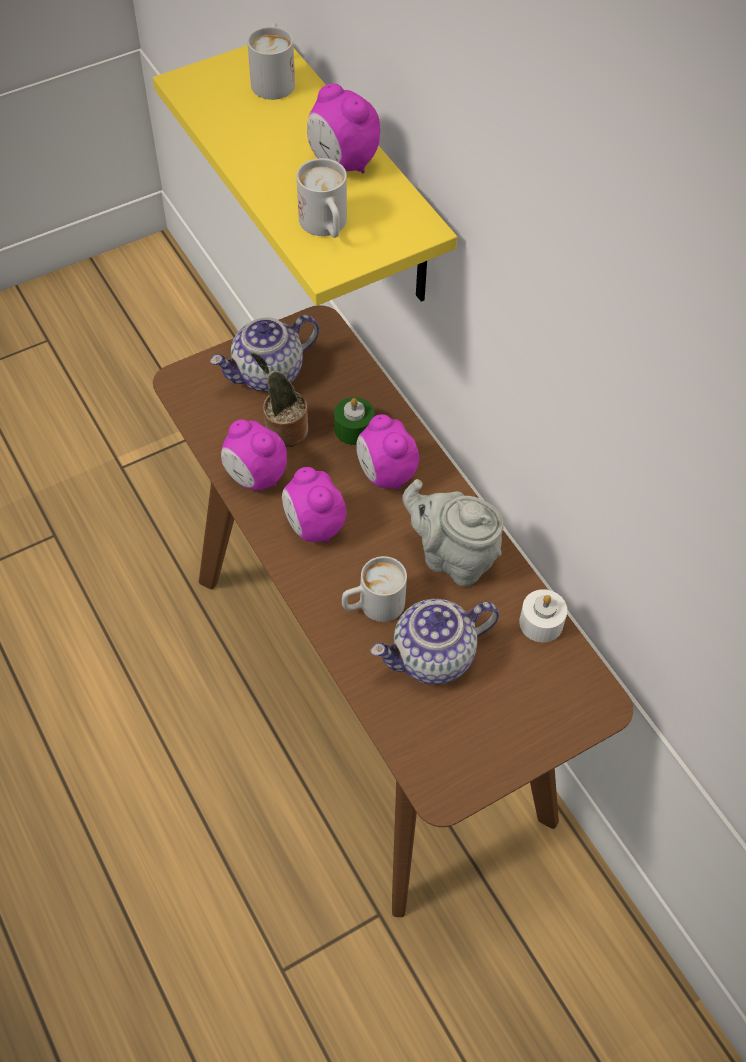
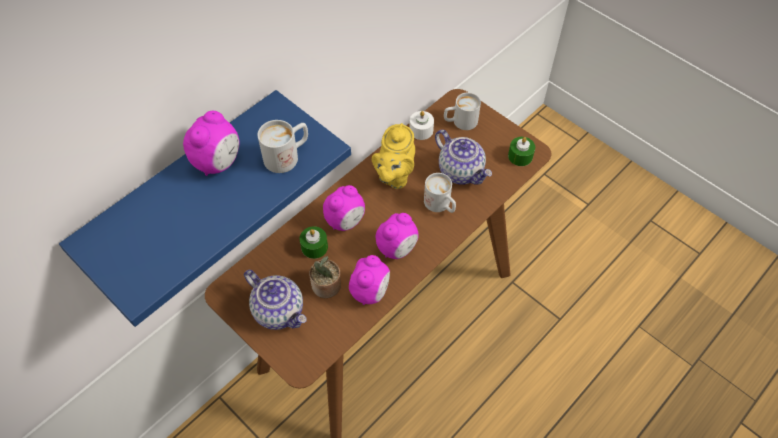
camera: 105 degrees left, 0 degrees up
(273, 79) = (124, 230): white mug -> white mug (460, 122)
(363, 178) = (186, 189): yellow shelf -> blue shelf
(439, 765) = (520, 156): none -> green candle
(452, 557) = (394, 176): grey teapot -> yellow teapot

